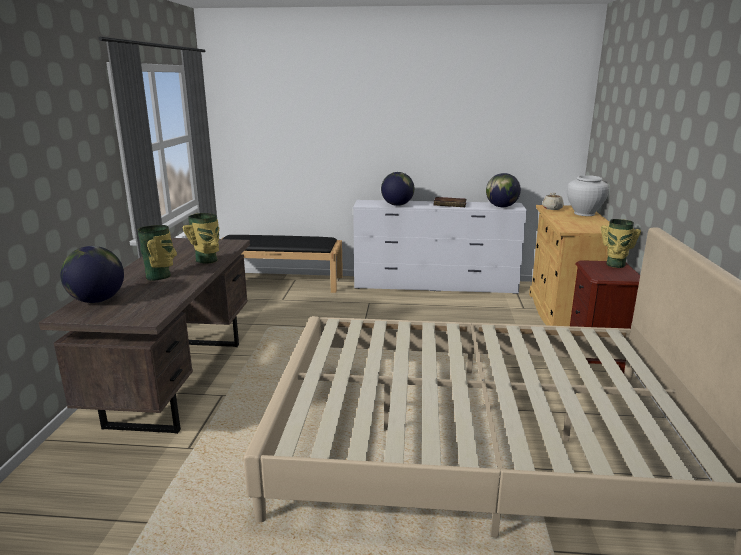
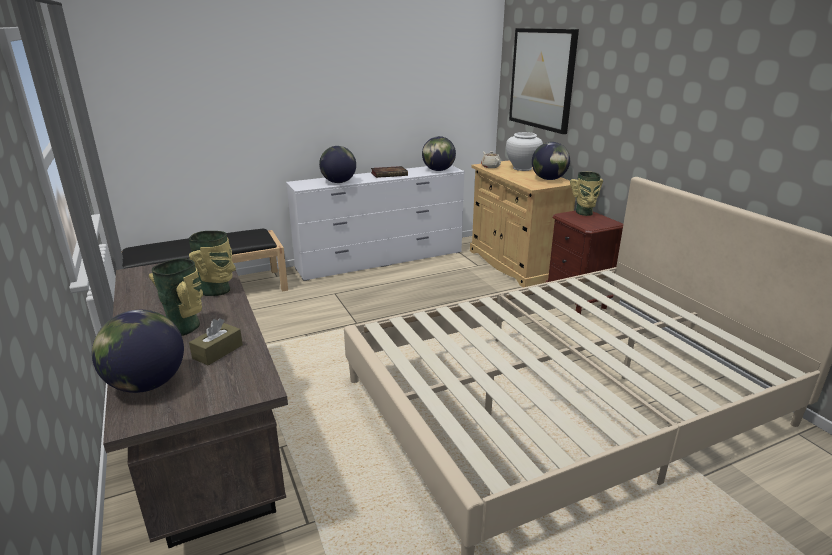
camera: 30 degrees left, 5 degrees up
(156, 293) = (218, 351): none -> brown tissue box
(596, 226) = (549, 179): none -> globe
(615, 120) = (542, 79): none -> picture

